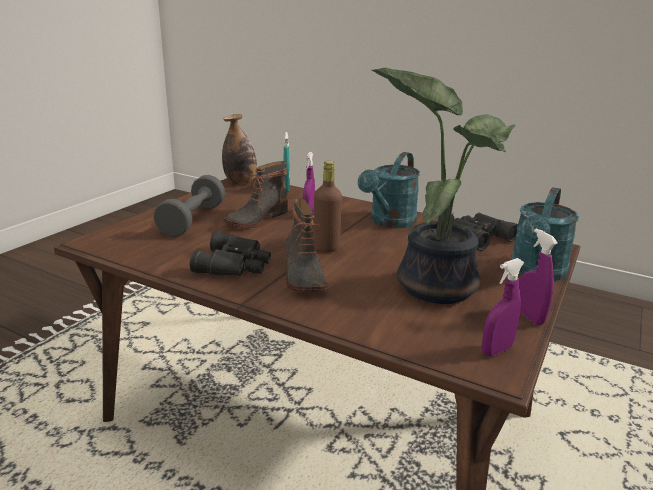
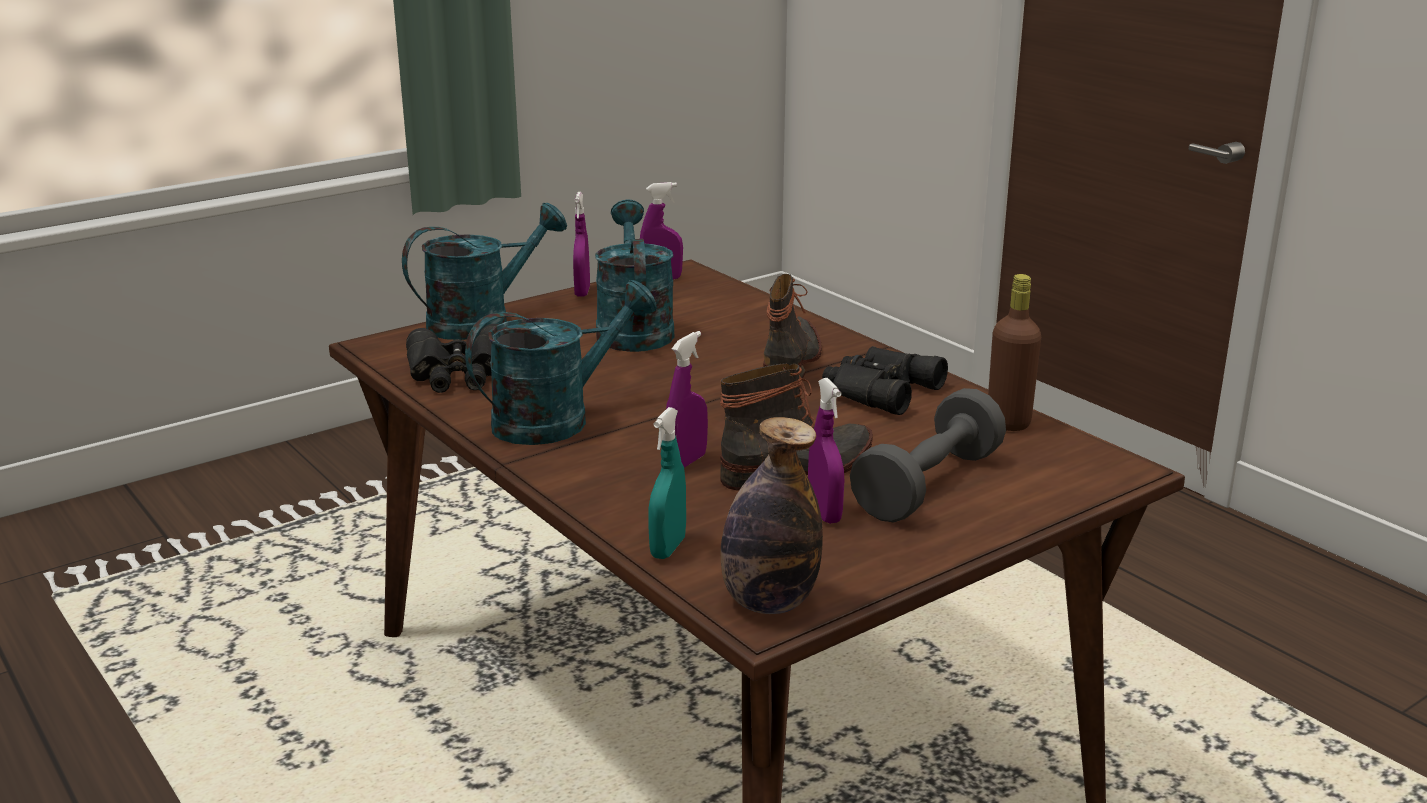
camera: 155 degrees left, 0 degrees up
(235, 205) = (824, 513): none -> purple spray bottle
(326, 248) = (720, 393): brown bottle -> brown bottle (1008, 423)
(435, 285) = (633, 329): potted plant -> turquoise watering can

